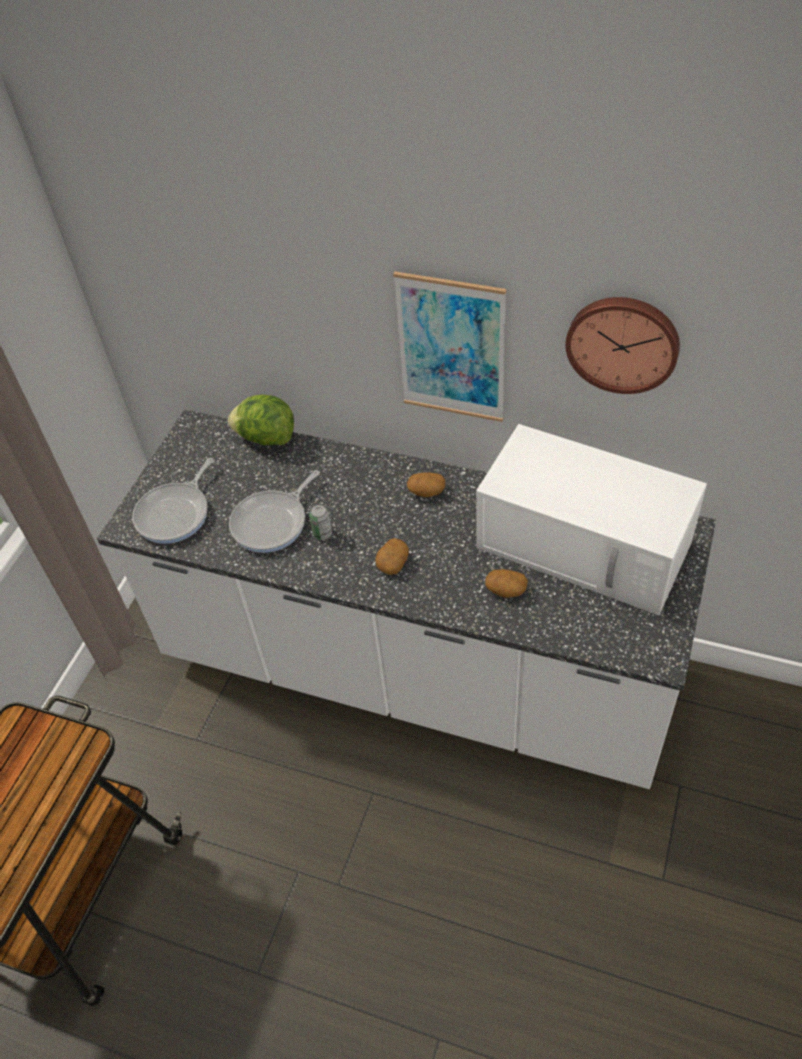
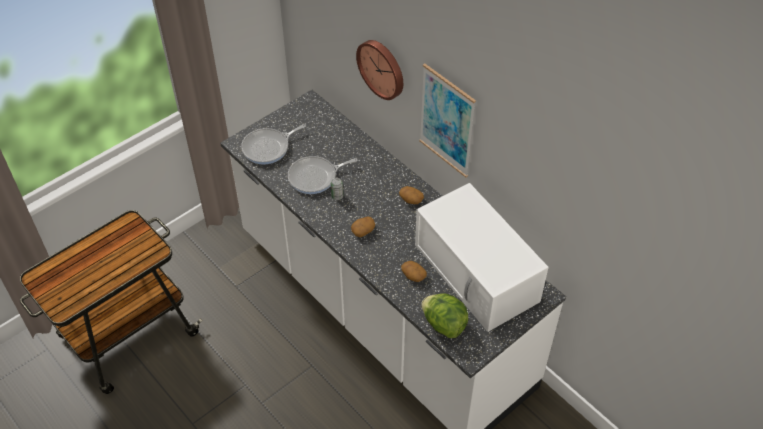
camera: 25 degrees right, 0 degrees up
(266, 438) = (344, 127): lettuce -> lettuce (443, 324)
(623, 342) = (529, 160): wall clock -> wall clock (382, 68)

